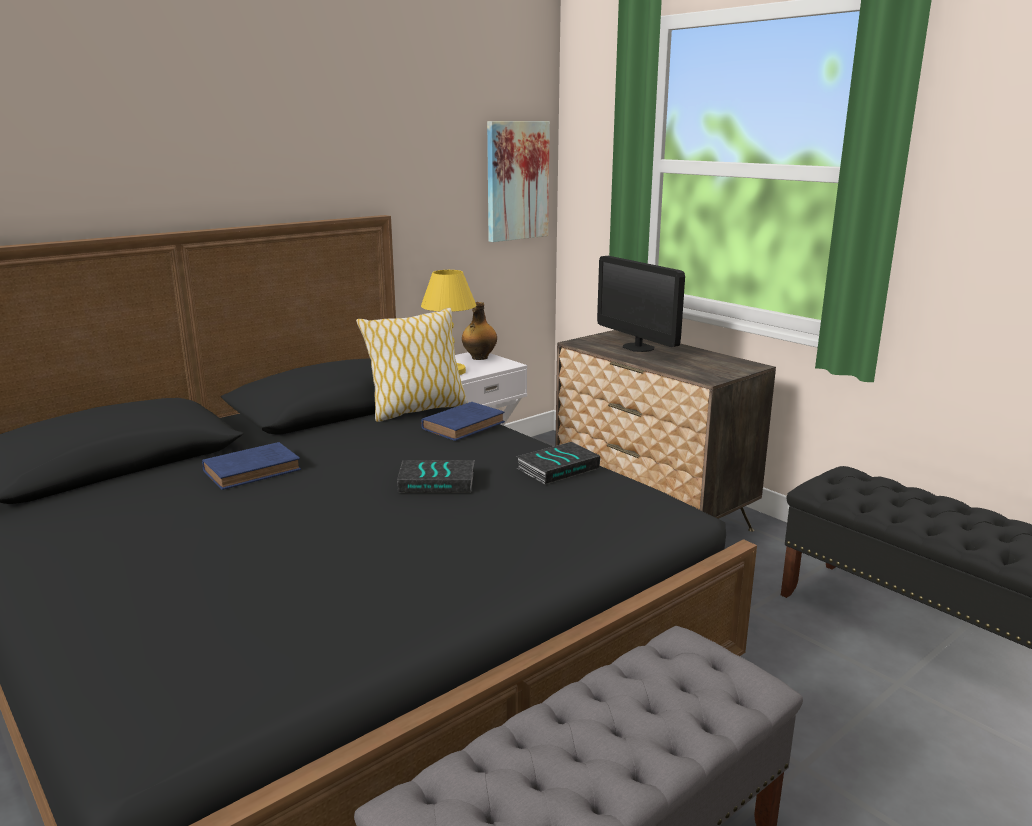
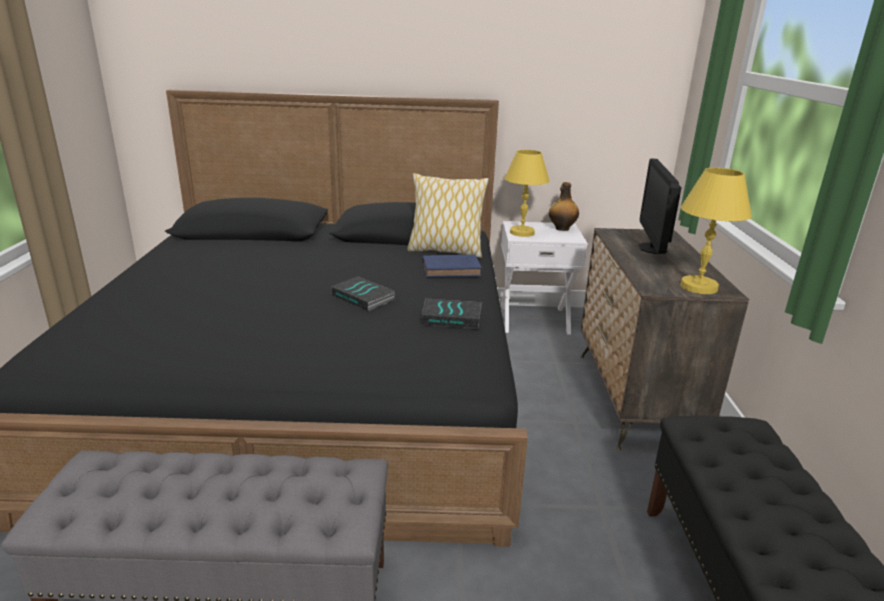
camera: 40 degrees right, 5 degrees up
(254, 470) = (294, 257): blue book -> none
(516, 181) = (638, 83): picture -> none
(731, 368) = (698, 287): none -> yellow table lamp

